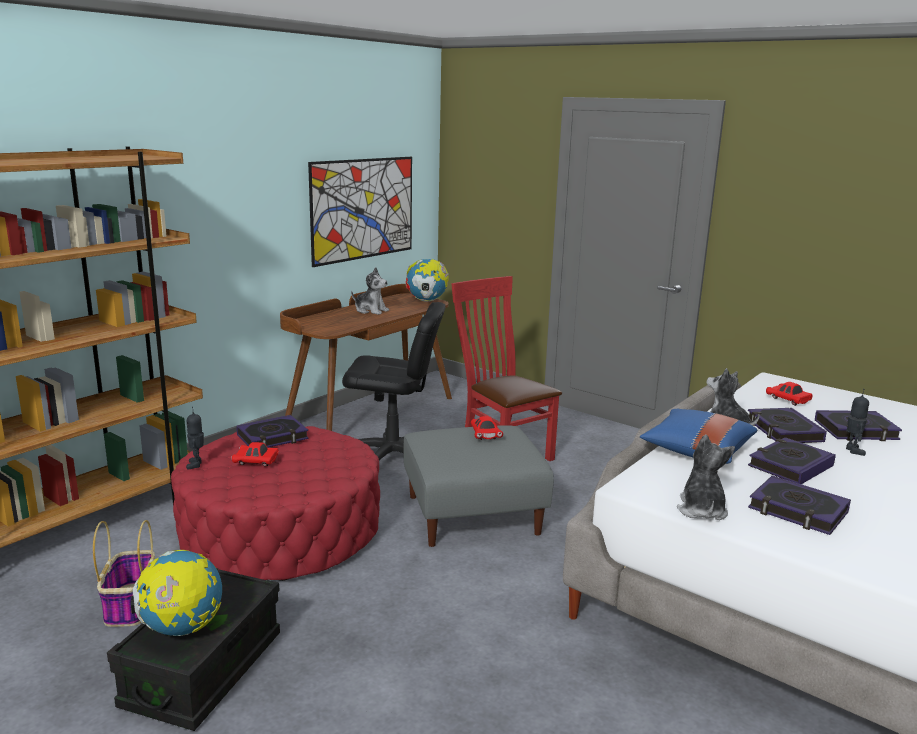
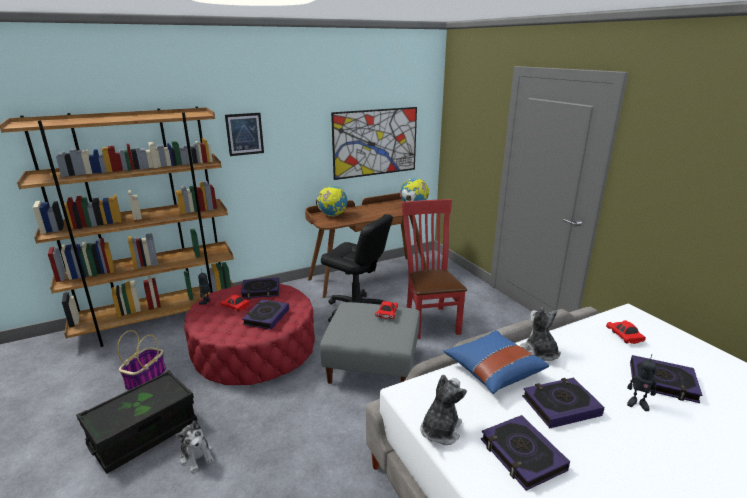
camera: 25 degrees right, 5 degrees up
(182, 628) = (122, 410): globe -> globe (332, 215)
(192, 194) = (244, 134): none -> picture
(371, 310) = (370, 210): plush toy -> plush toy (197, 456)
(783, 431) = (590, 367): book -> book (266, 317)
(852, 450) = (637, 403): toy robot -> toy robot turned 90 degrees clockwise

